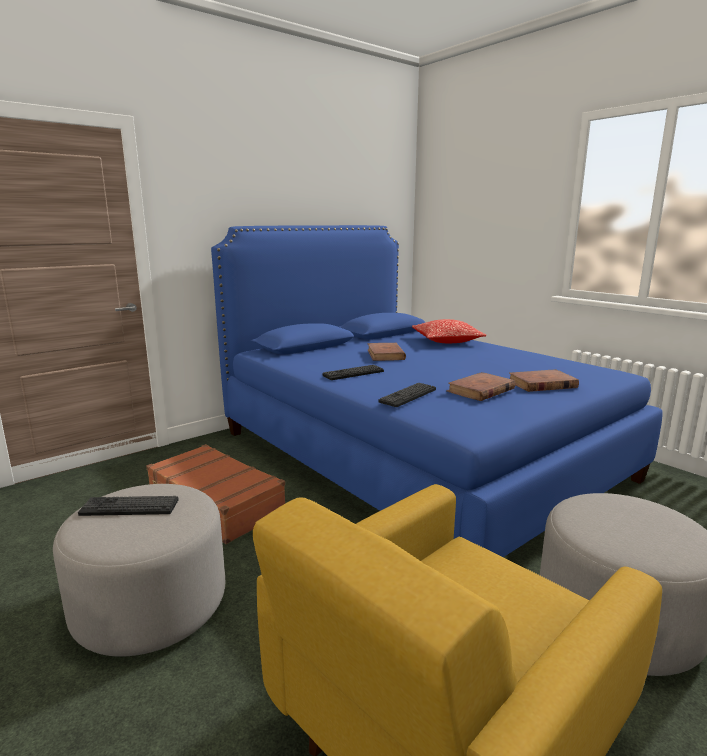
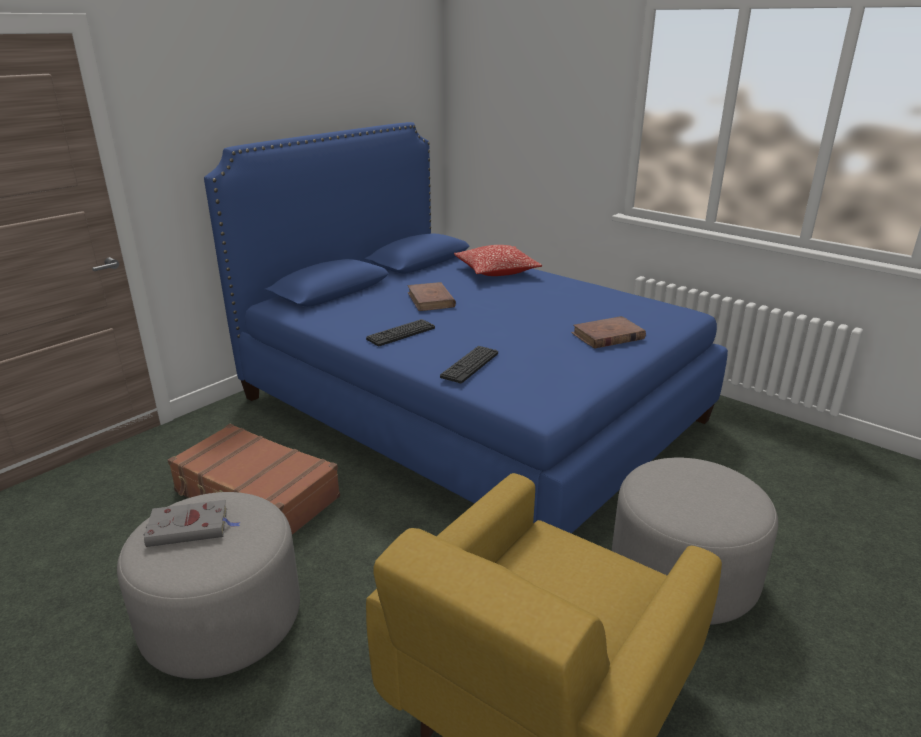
camera: 10 degrees left, 10 degrees up
(129, 507) = (191, 527): keyboard -> grey book
(480, 390) = (546, 351): brown book -> none

